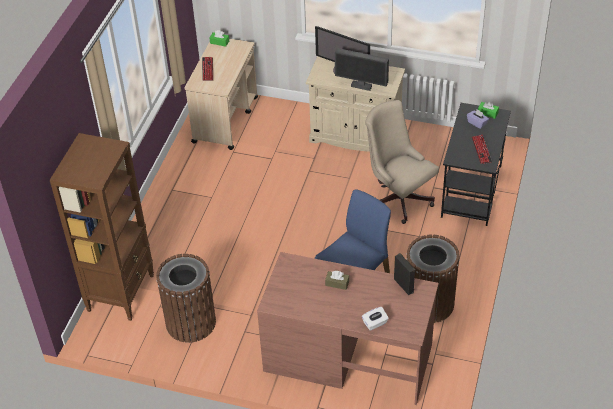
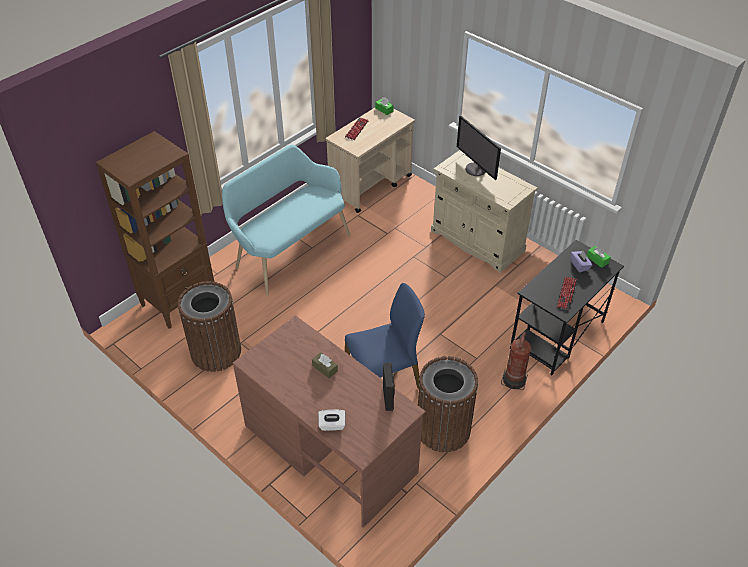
camera: 25 degrees right, 0 degrees up
(192, 207) = (289, 250): none -> turquoise bench
(361, 86) = (483, 189): monitor -> none
(398, 197) = (480, 312): beige office chair -> none
(460, 241) = (514, 379): none -> fire extinguisher

